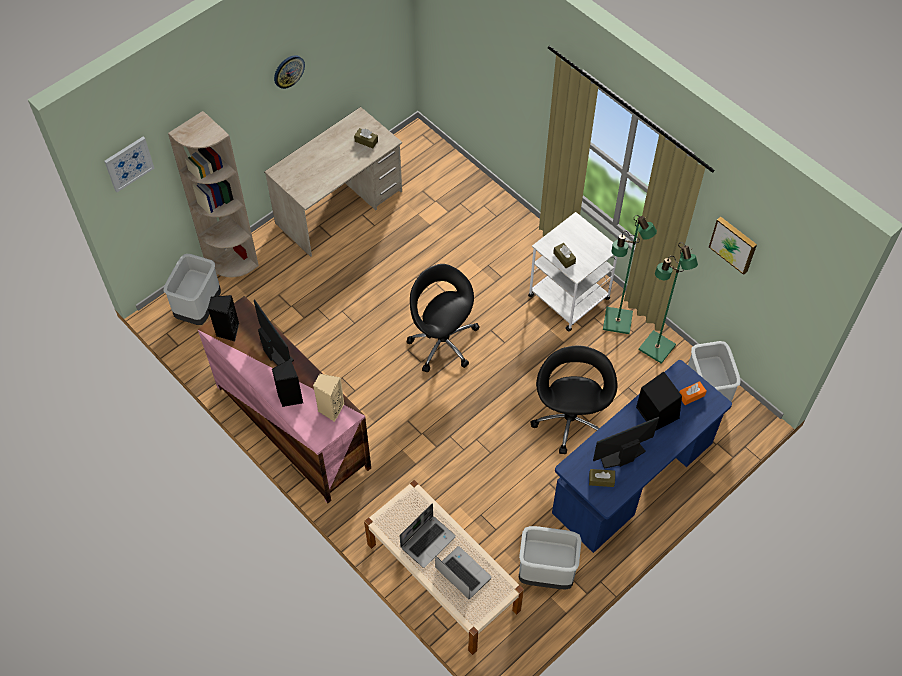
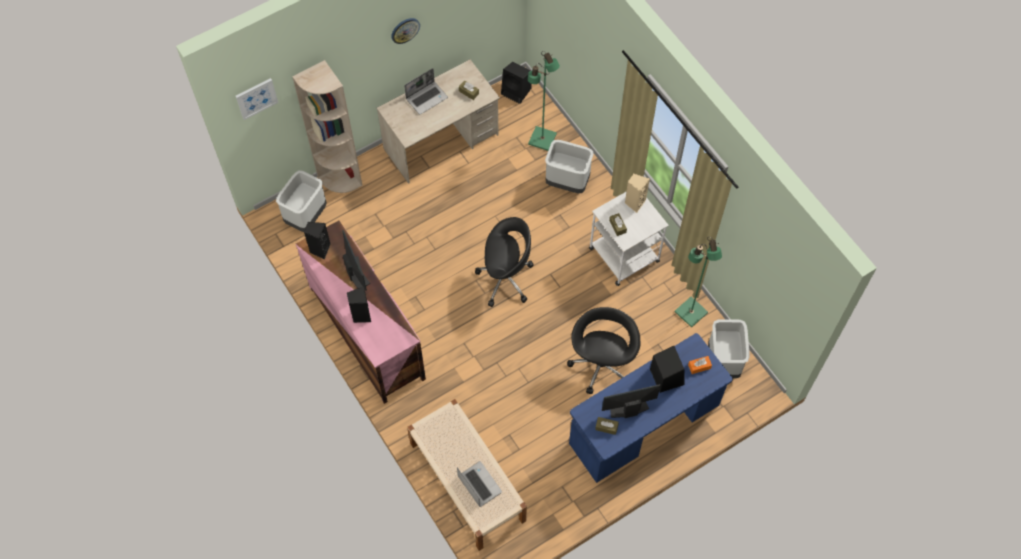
camera: 10 degrees right, 5 degrees up
(330, 409) = (392, 331): beige speaker -> beige speaker (634, 202)
(413, 143) = (517, 91): none -> black speaker
(428, 541) = (456, 452): laptop -> laptop (427, 98)
(442, 342) = (506, 278): black office chair -> black office chair turned 135 degrees clockwise
(545, 574) = (553, 494): grey trash can -> grey trash can (566, 183)
(617, 321) = (662, 283): green floor lamp -> green floor lamp (542, 139)
(734, 244) = (753, 246): picture -> none

